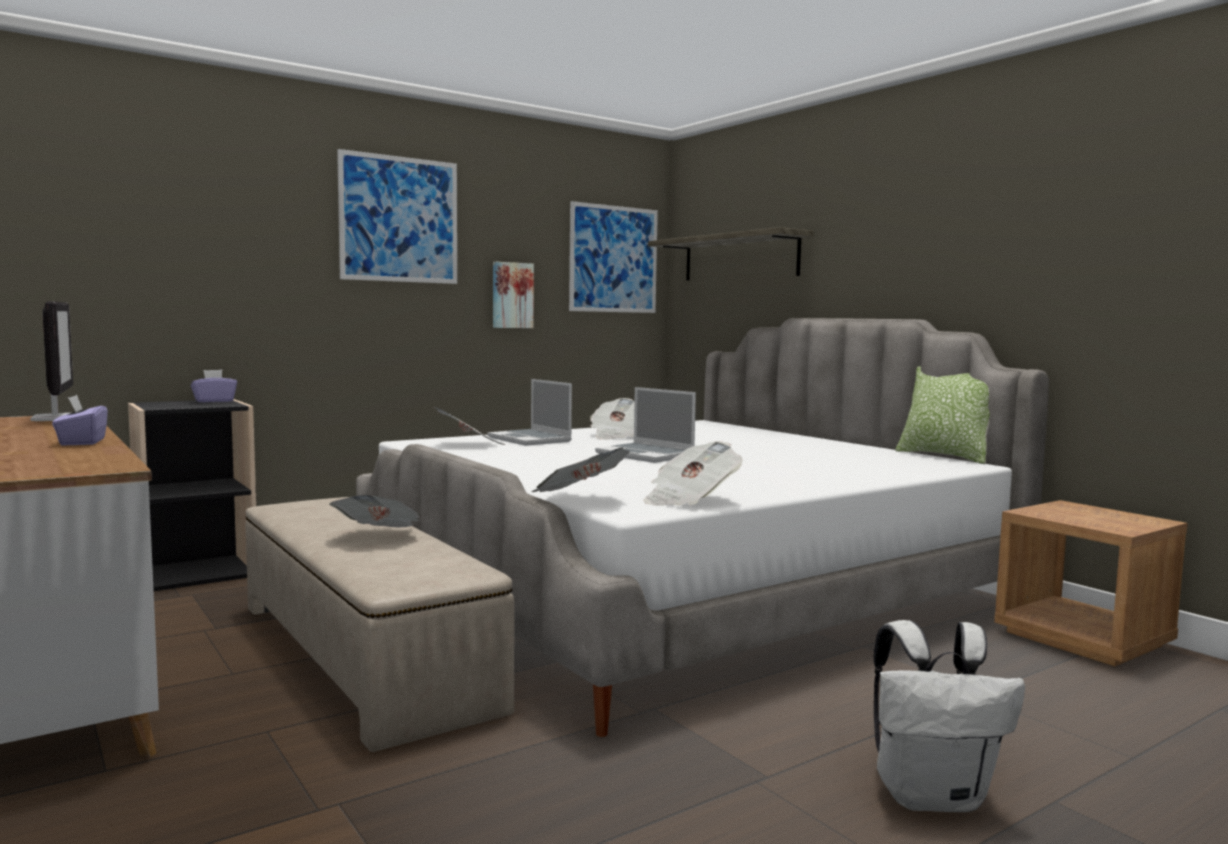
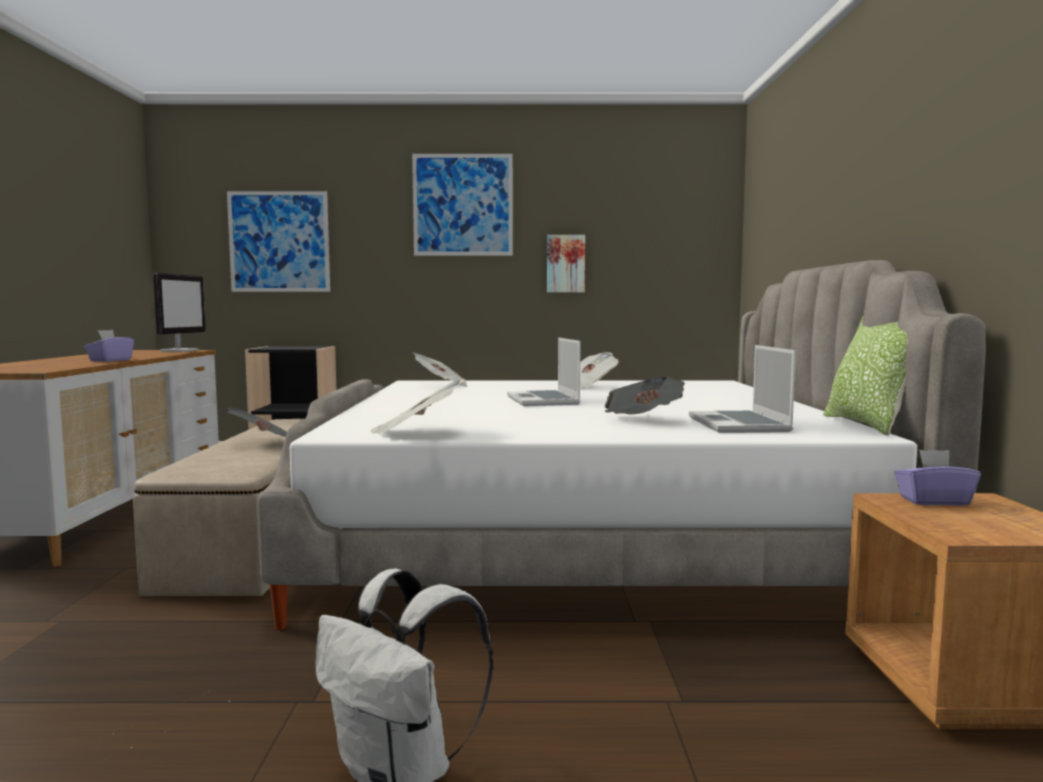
camera: 35 degrees right, 0 degrees up
(214, 401) = (314, 346): purple tissue box -> purple tissue box (933, 501)
(531, 439) = (504, 385): laptop -> laptop (740, 425)
(580, 498) = (336, 421): newspaper -> newspaper (643, 420)
(613, 259) = (674, 226): picture -> picture (279, 242)
(740, 258) = (777, 212): shelf -> none

